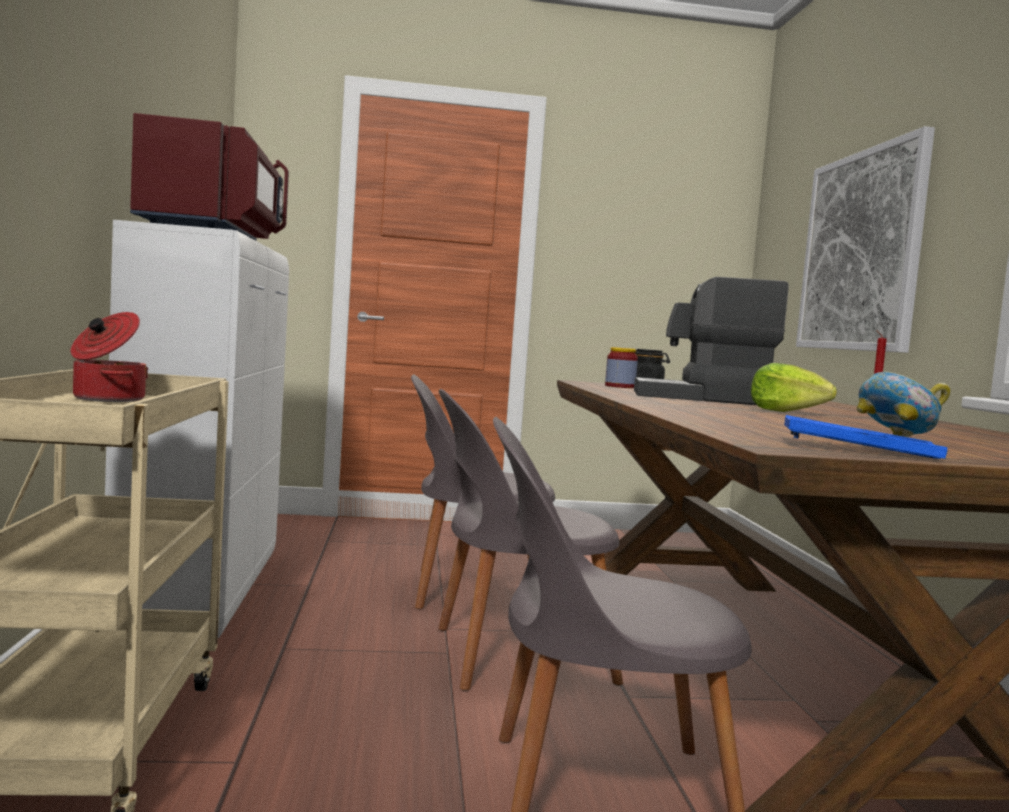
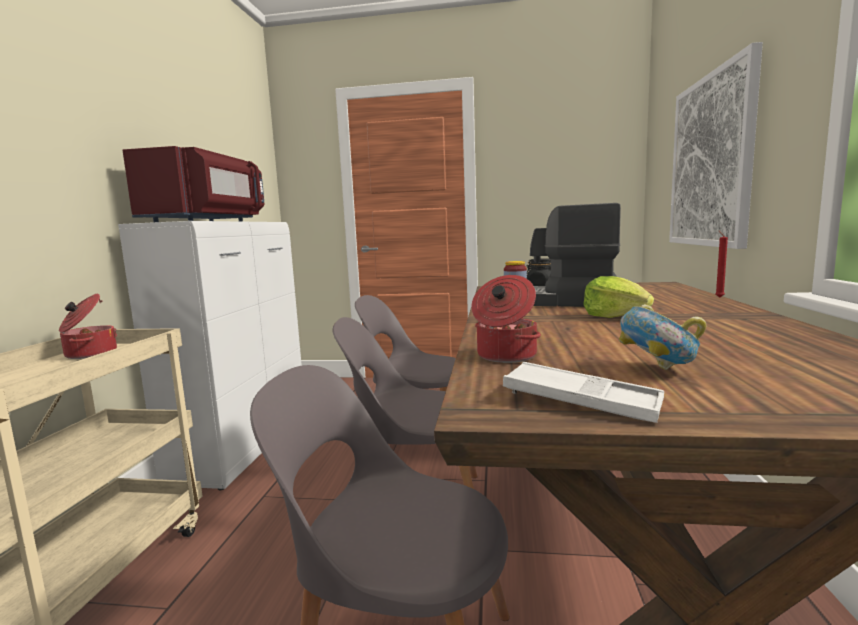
camera: 15 degrees right, 5 degrees up
(726, 425) = (505, 356): none -> cooking pot
(859, 449) = (581, 401): blue tray -> white tray

